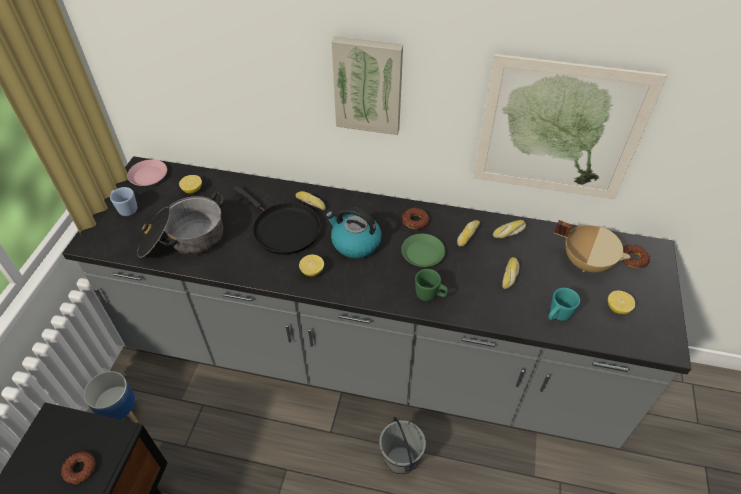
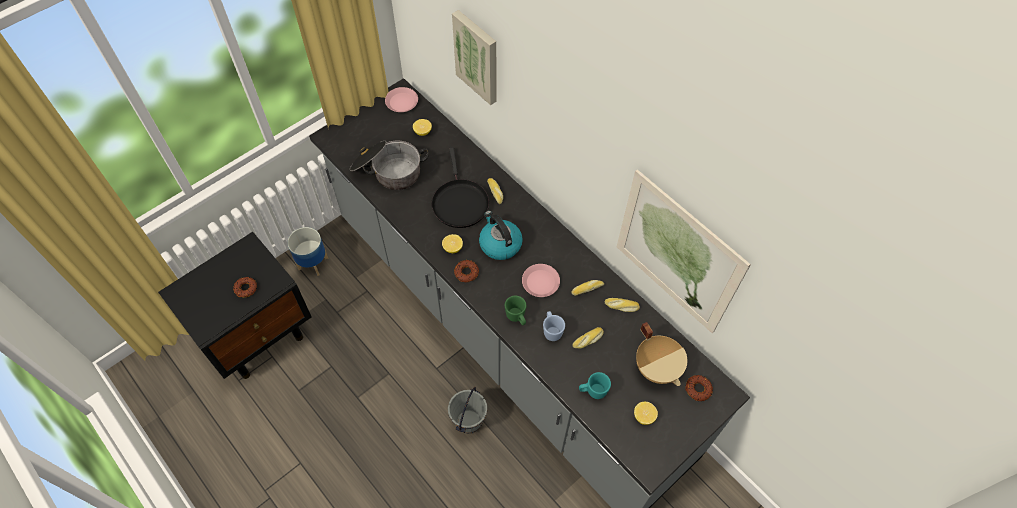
camera: 35 degrees right, 10 degrees up
(126, 209) = (369, 123): blue mug -> blue mug (551, 330)
(368, 85) = (555, 133): picture -> picture (478, 57)
(415, 221) = (558, 253): donut -> donut (466, 273)
(422, 253) = (540, 282): green plate -> pink plate

